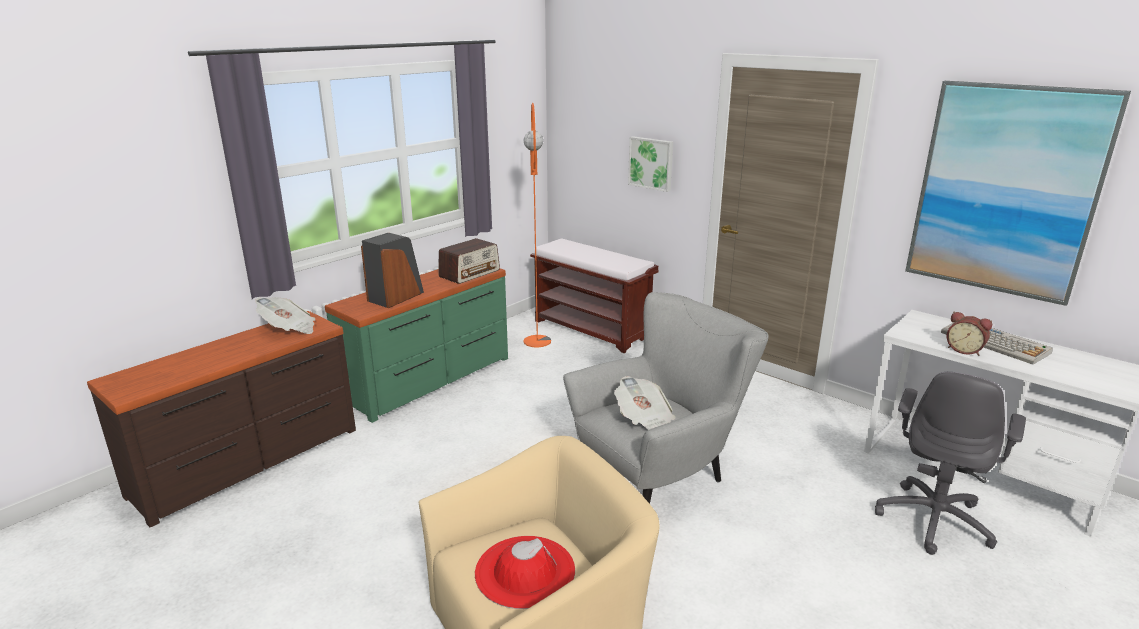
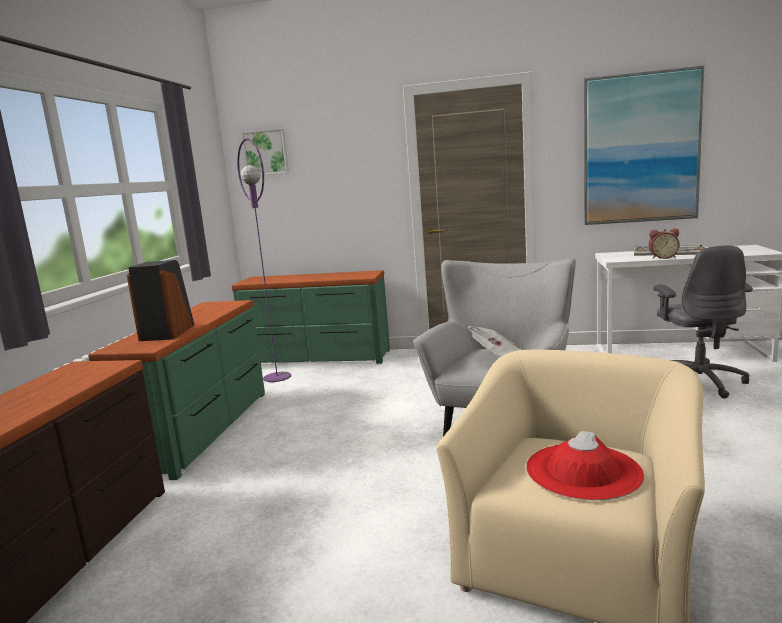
camera: 30 degrees left, 10 degrees down
(289, 329) = (72, 376): newspaper -> none
(470, 273) = (221, 307): radio -> none
(537, 341) = (277, 377): orange floor lamp -> purple floor lamp
(592, 330) = (317, 358): brown bench -> green dresser
(651, 163) = (348, 192): picture -> picture (266, 153)

